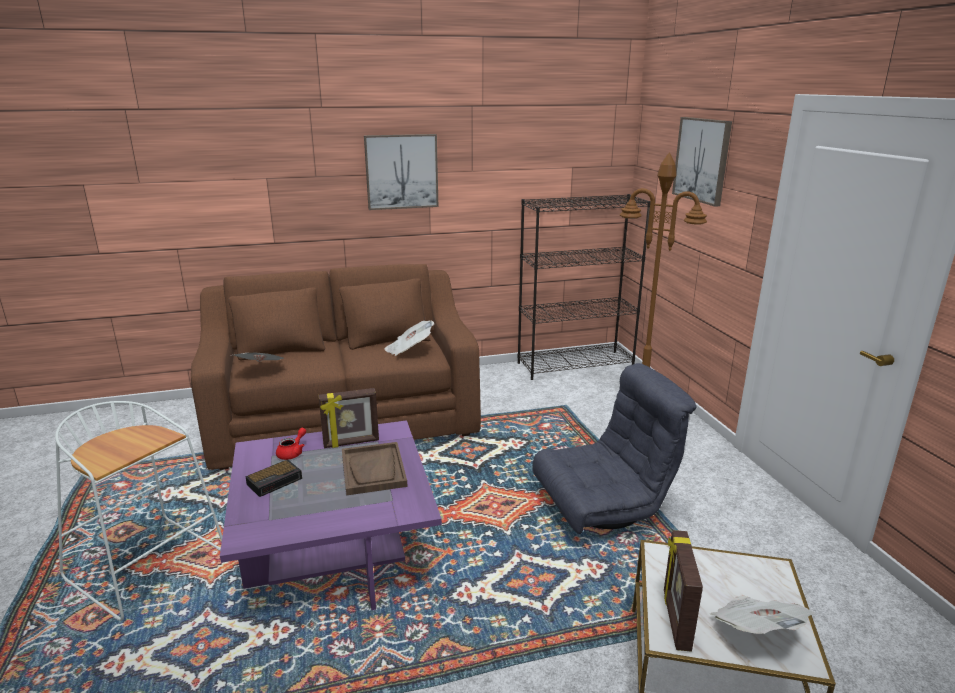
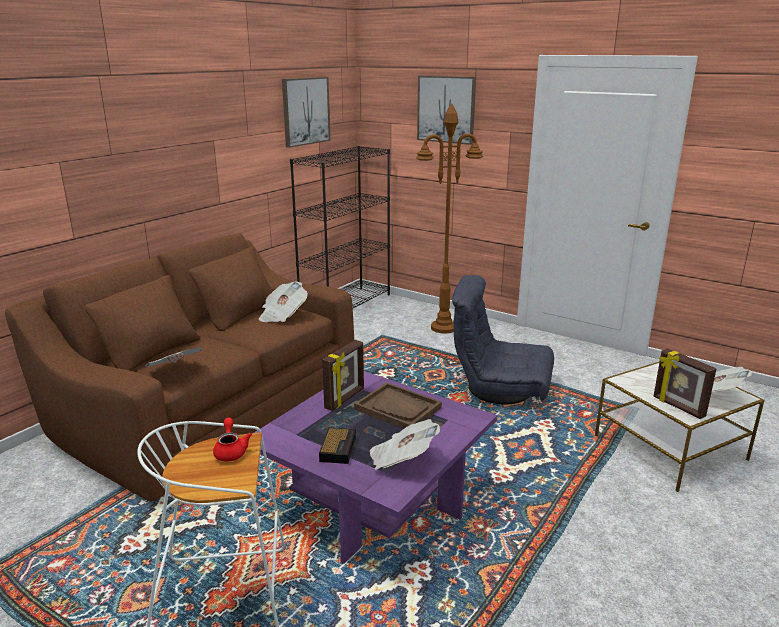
camera: 40 degrees left, 0 degrees up
(292, 453) = (311, 425): red teapot -> red teapot (231, 451)
(297, 515) = (402, 459): none -> newspaper
(401, 171) = (192, 141): picture -> picture (305, 111)
(603, 507) = (500, 389): grey armchair -> grey armchair turned 105 degrees counterclockwise

